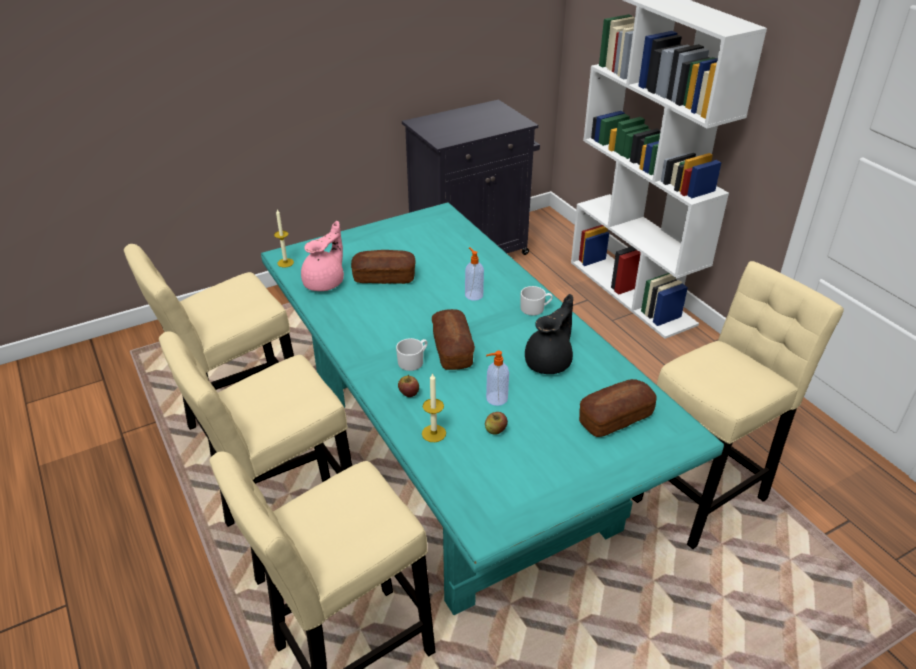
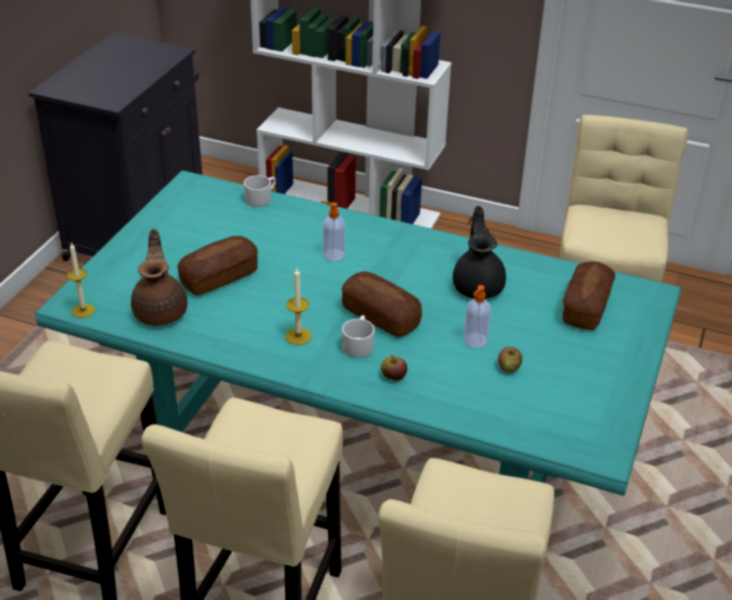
camera: 40 degrees left, 0 degrees up
(325, 282) = (161, 311): pink teapot -> brown teapot
(434, 433) = (462, 399): candle -> candle (298, 336)
(535, 308) = (406, 242): white mug -> white mug (261, 199)

